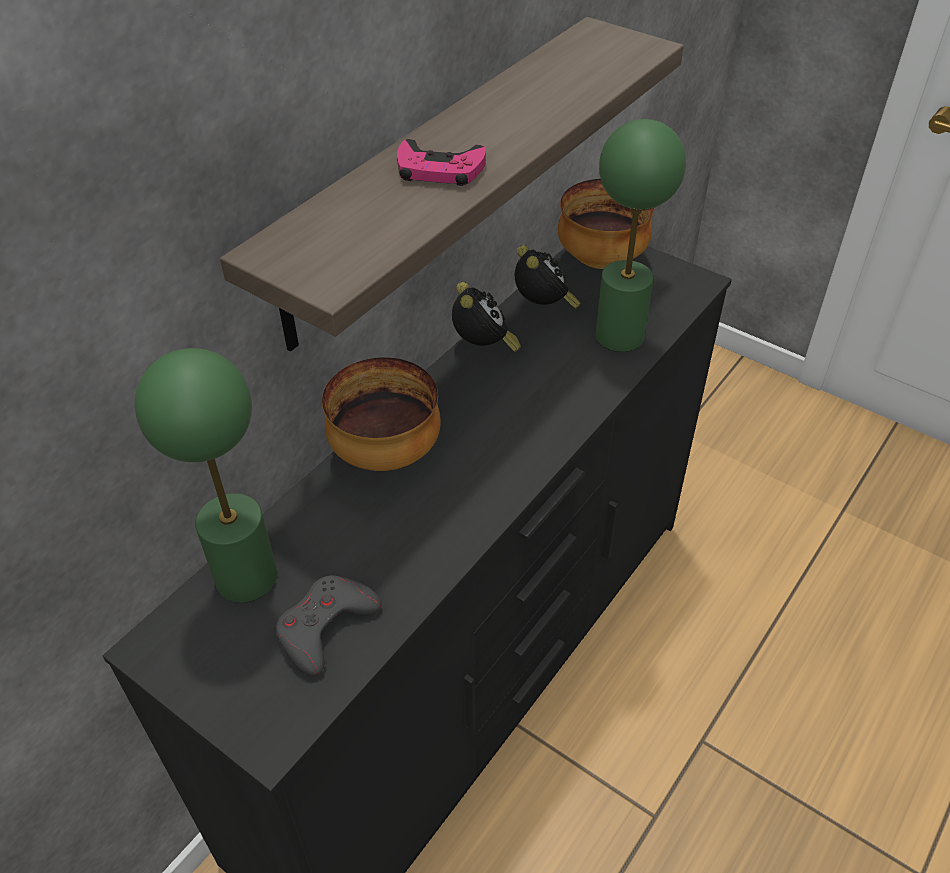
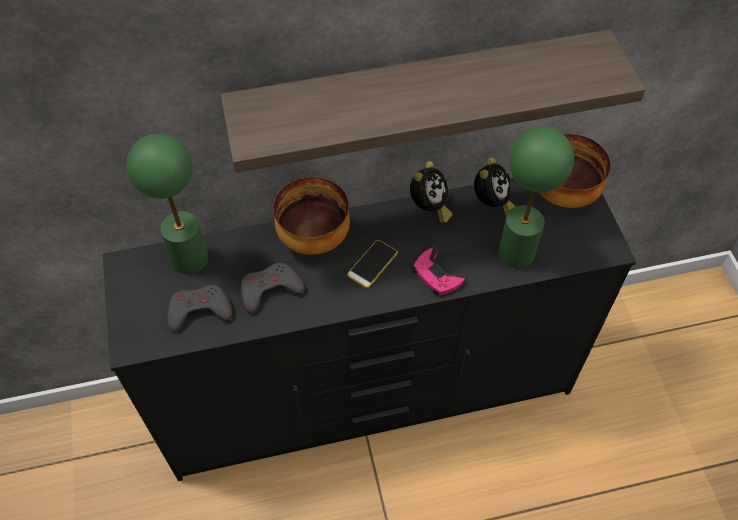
camera: 40 degrees right, 10 degrees up
(394, 541) = (270, 290): none -> grey game controller
(439, 170) = (381, 101): pink game controller -> pink game controller (436, 275)
(484, 437) = (372, 264): none -> phone

